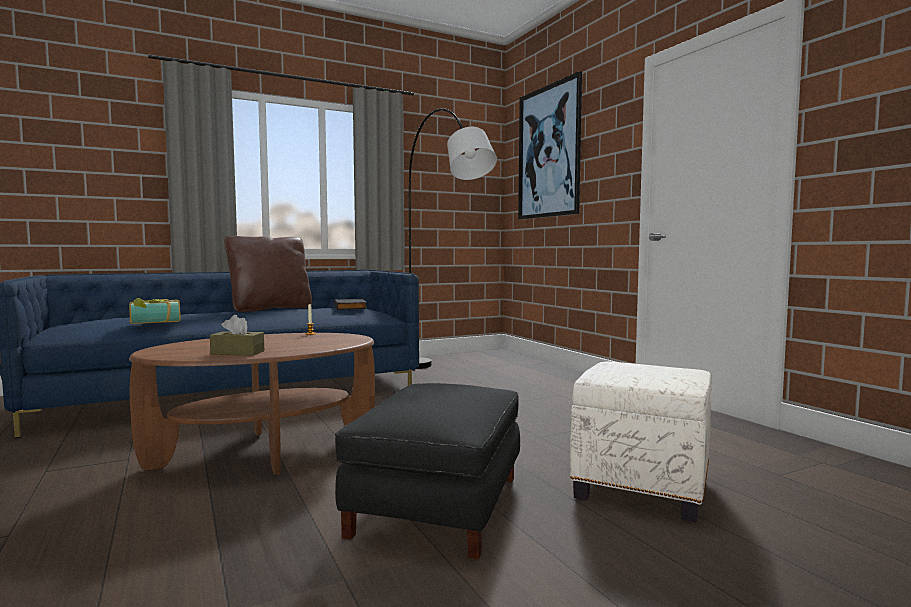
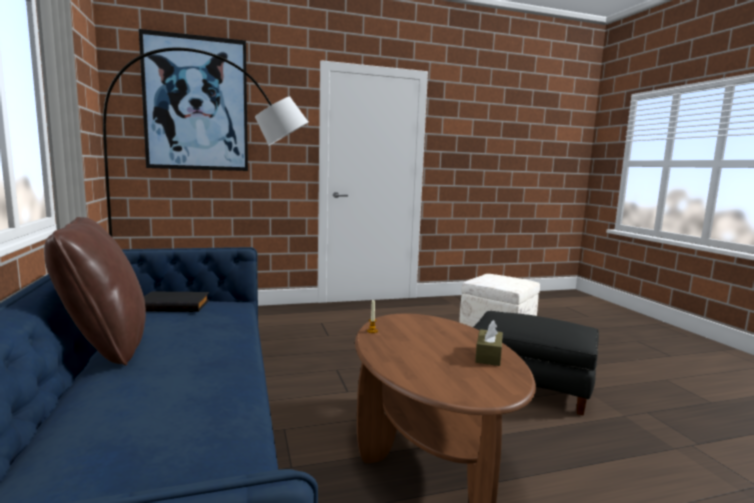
camera: 80 degrees left, 5 degrees up
(155, 323) = (225, 423): book -> none

